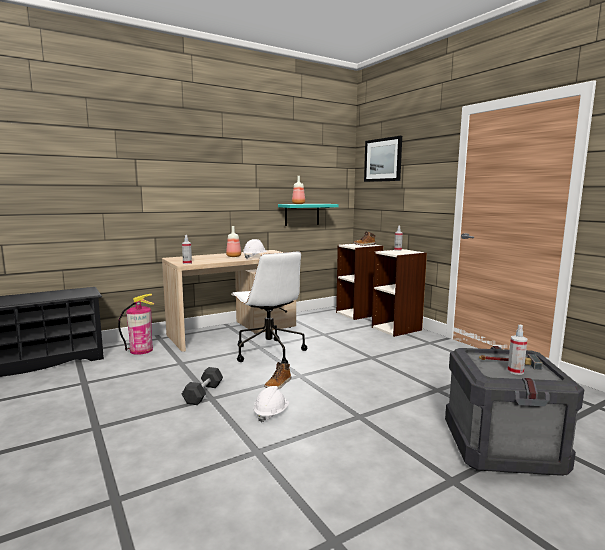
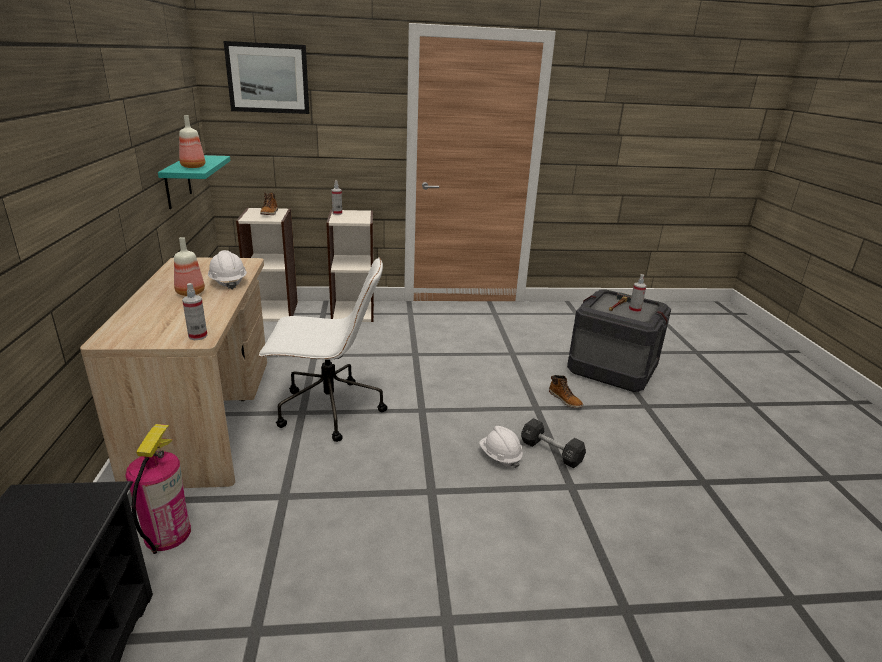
camera: 65 degrees left, 15 degrees up
(203, 393) = (413, 495): black dumbbell -> black dumbbell (551, 452)
(278, 384) = (432, 431): boot -> boot (565, 400)

